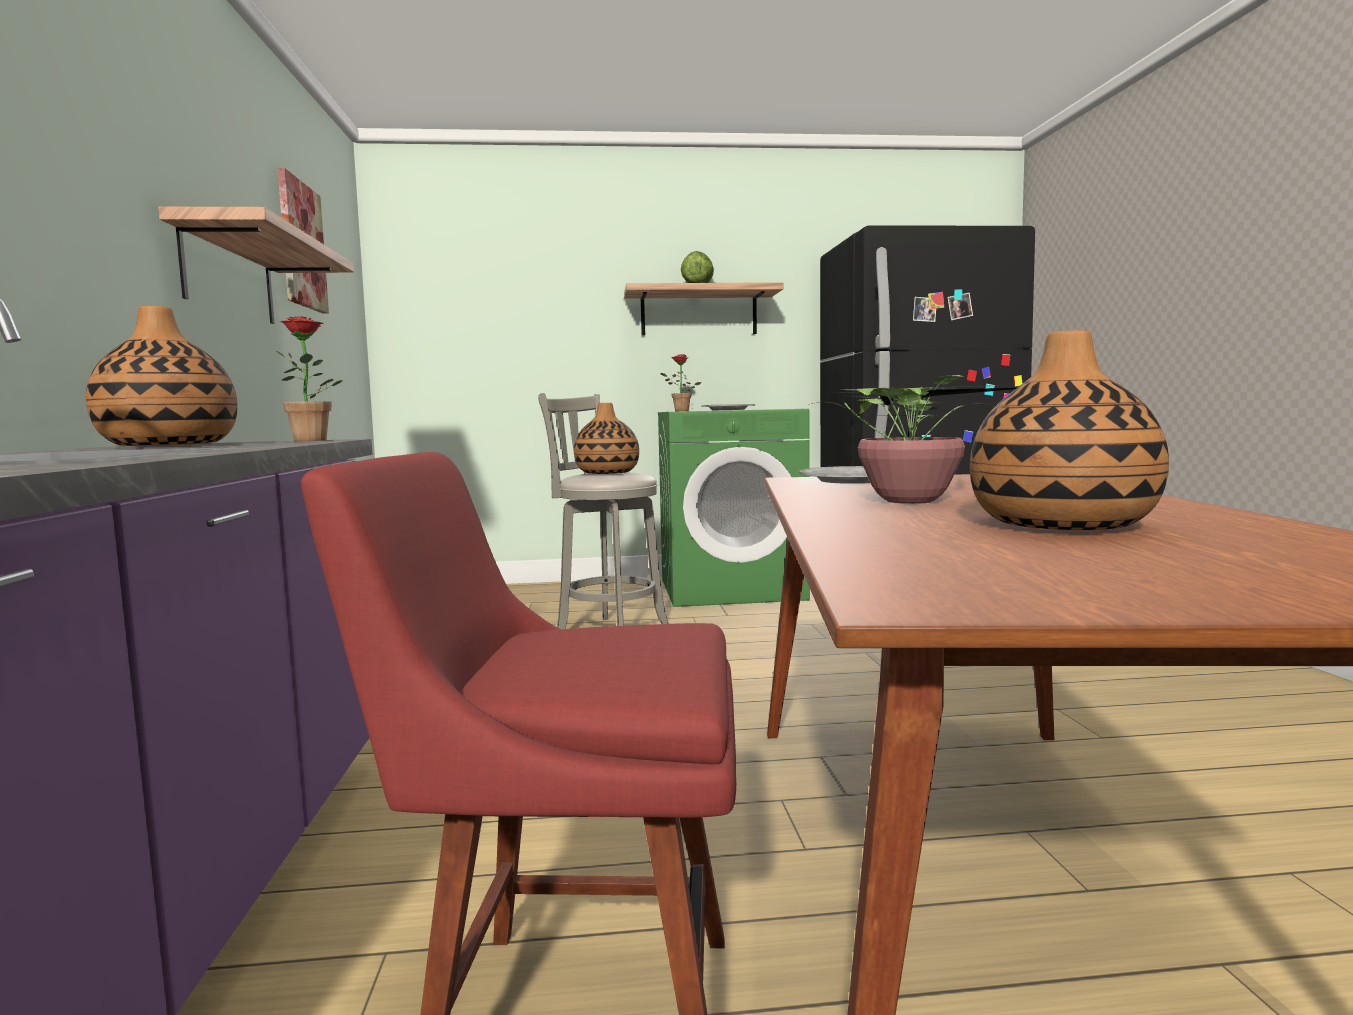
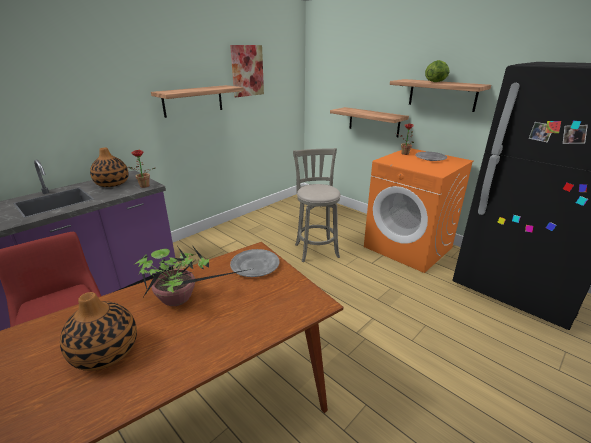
camera: 50 degrees right, 20 degrees up
(571, 378) = (373, 122): none -> shelf
(607, 473) = (319, 188): vase -> none
(732, 589) = (408, 247): green washing machine -> orange washing machine

